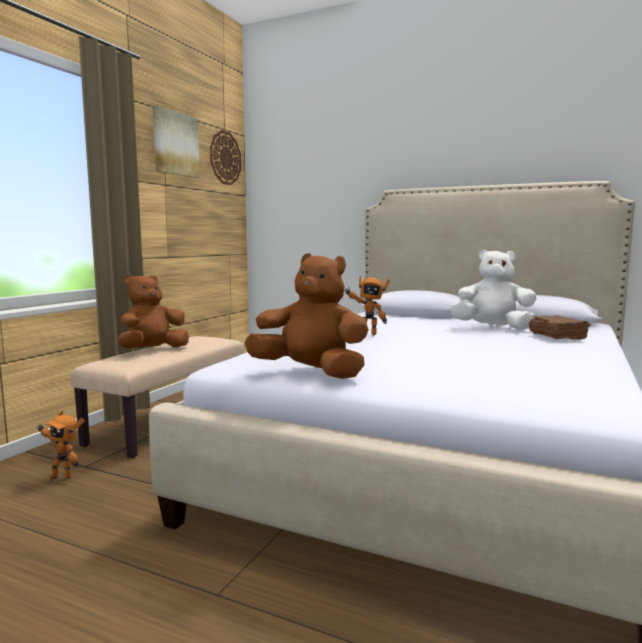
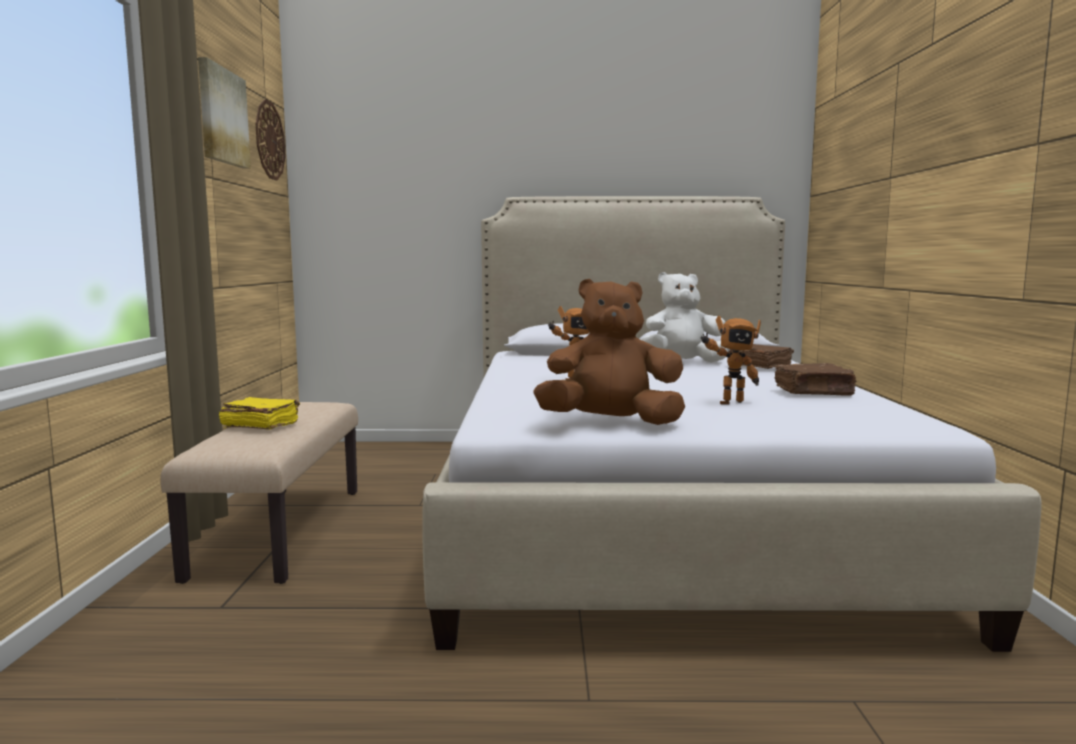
camera: 25 degrees left, 0 degrees up
(62, 476) = (201, 626): toy robot -> toy robot (729, 402)
(153, 350) = (260, 426): brown plush toy -> yellow book
(557, 365) = (814, 392): none -> brown book

